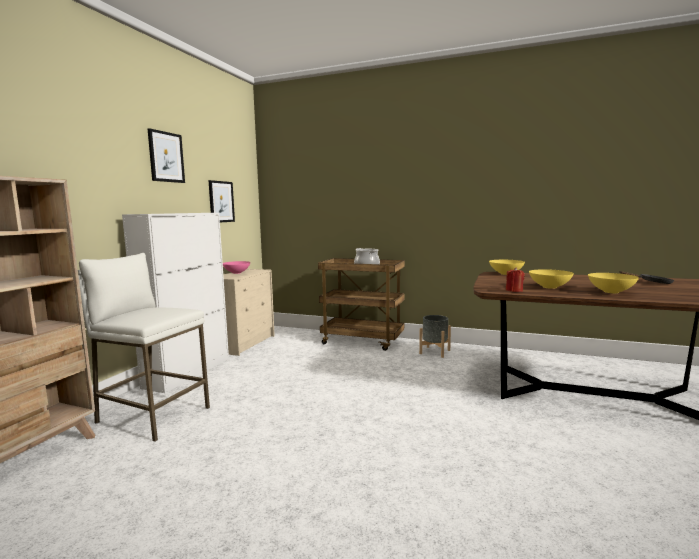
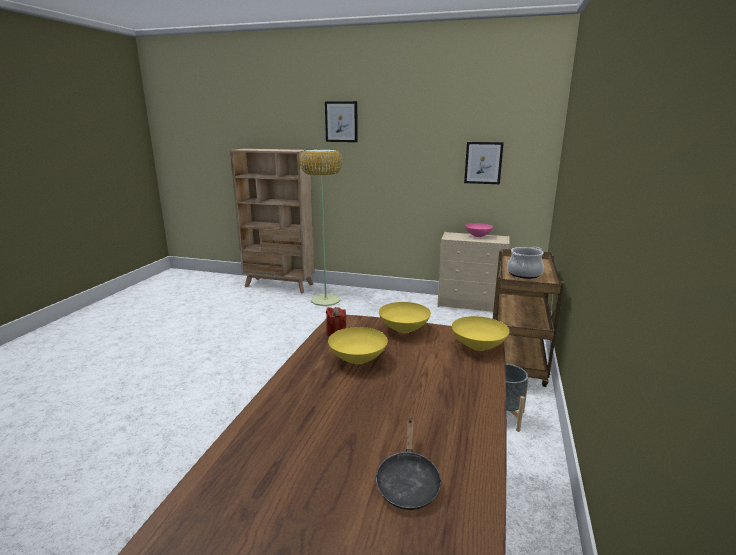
camera: 85 degrees right, 10 degrees up
(152, 415) = (326, 300): white stool -> floor lamp
(166, 157) = (416, 124): picture -> picture (341, 122)
(189, 372) = (395, 296): white cabinet -> none
(611, 292) = (316, 399): yellow bowl -> yellow bowl (404, 330)

